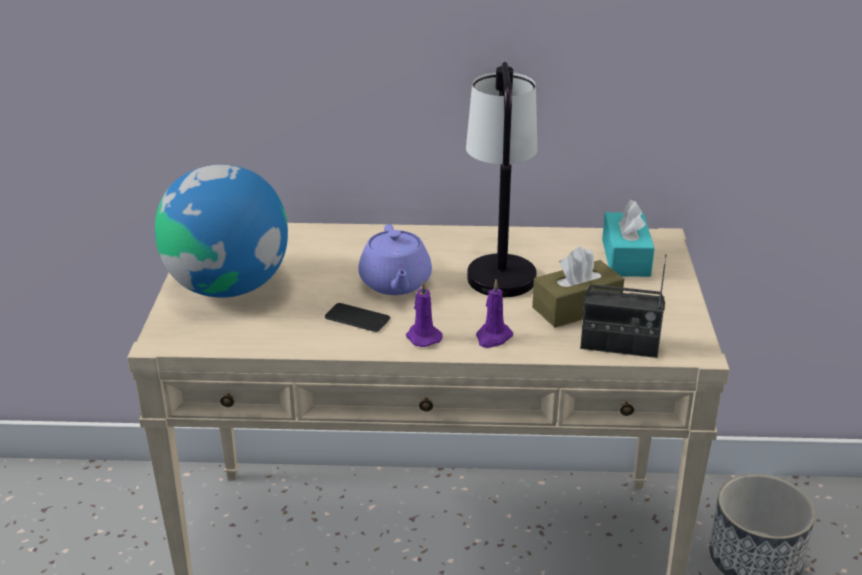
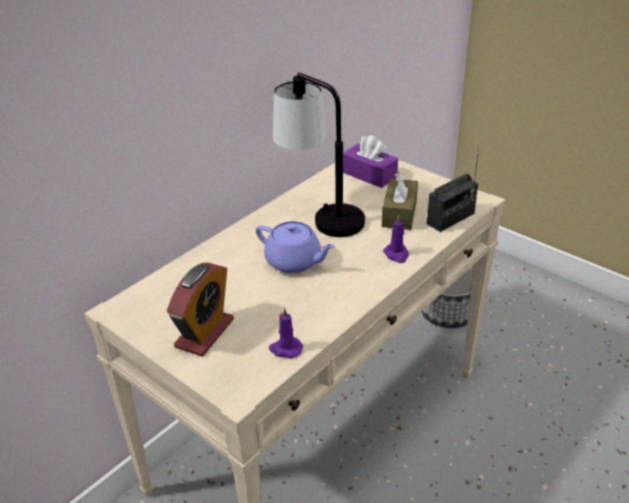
camera: 50 degrees left, 5 degrees up
(228, 286) = (204, 333): globe -> alarm clock
(357, 318) = (316, 295): phone -> none
(422, 337) = (367, 279): purple candle -> purple candle (285, 349)
(626, 258) = (369, 174): turquoise tissue box -> purple tissue box

